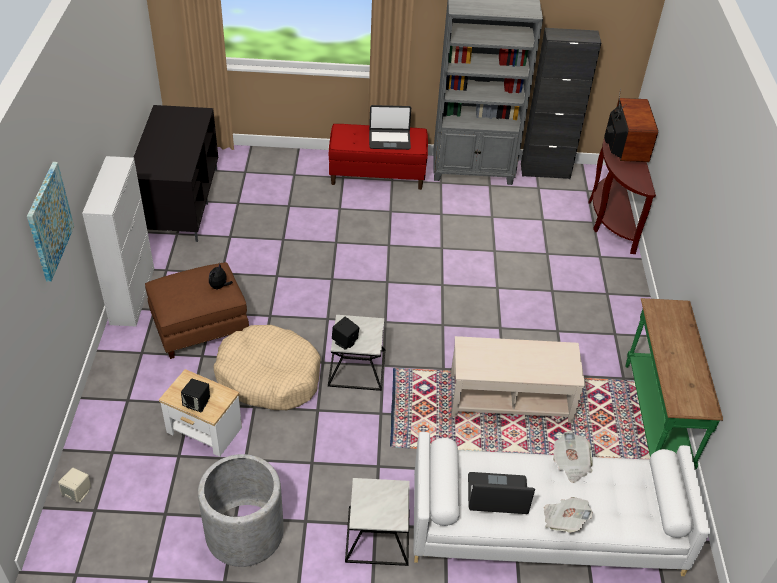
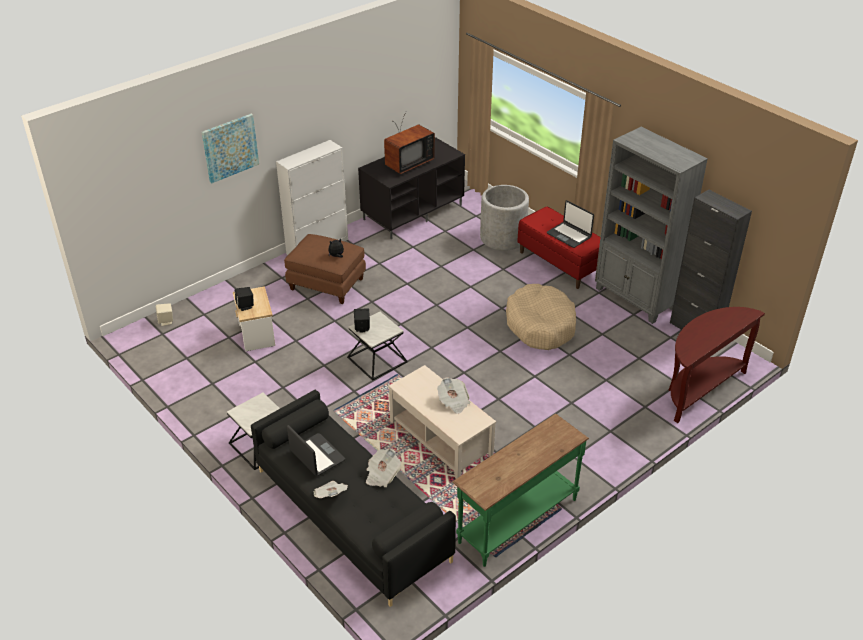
camera: 50 degrees right, 5 degrees down
(244, 532) = (206, 393): grey planter -> grey planter (503, 237)
(269, 376) = (324, 331): beige dog bed -> beige dog bed (540, 325)
(526, 351) = (453, 402): none -> newspaper
(544, 527) = (351, 514): white sofa -> black sofa
(624, 148) = (718, 325): television -> television (407, 163)

